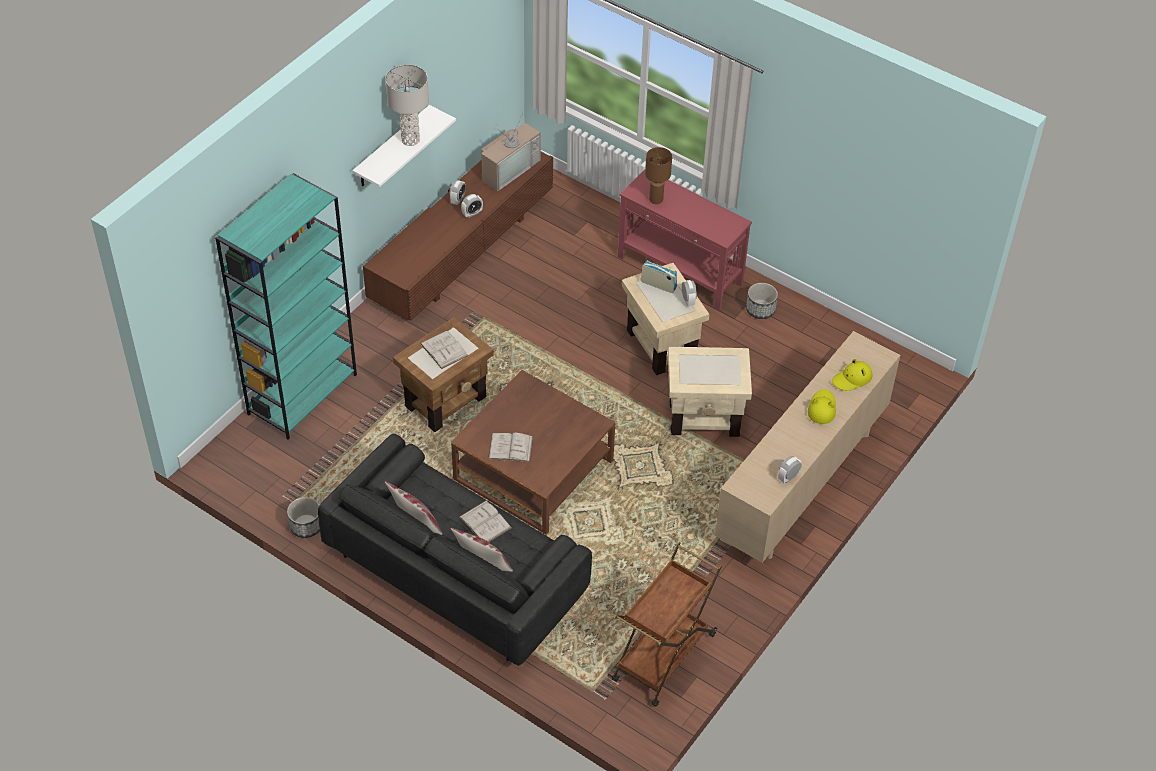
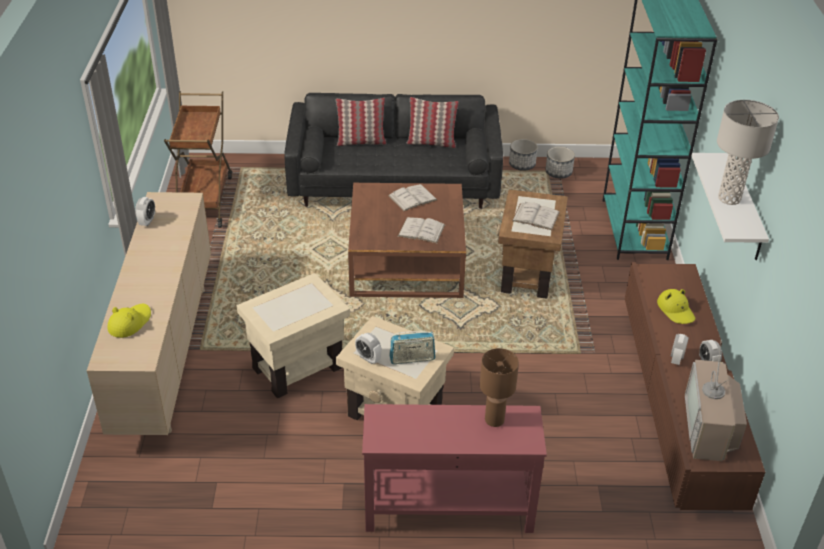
camera: 145 degrees right, 10 degrees down
(485, 522) = (384, 160): white book -> white book (421, 230)
(760, 309) = (322, 510): planter -> planter (558, 172)
(821, 408) = (147, 284): yellow hat -> yellow hat (676, 310)

